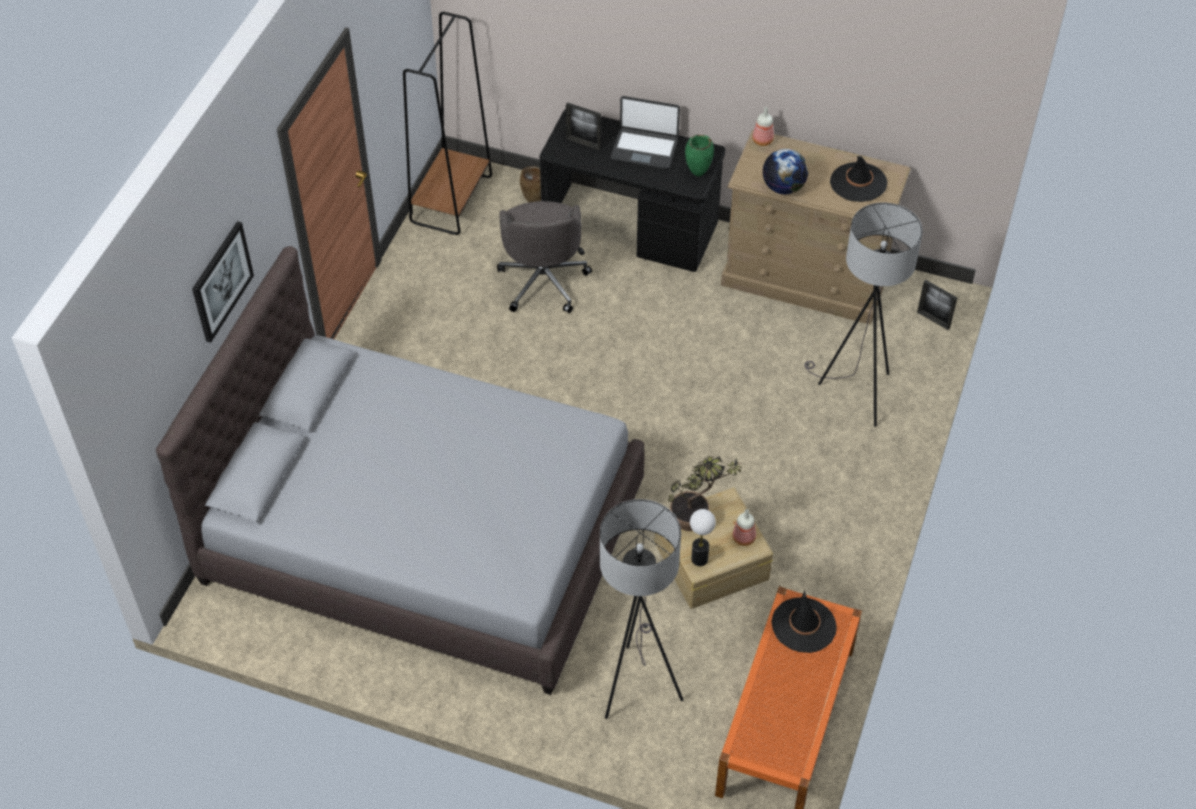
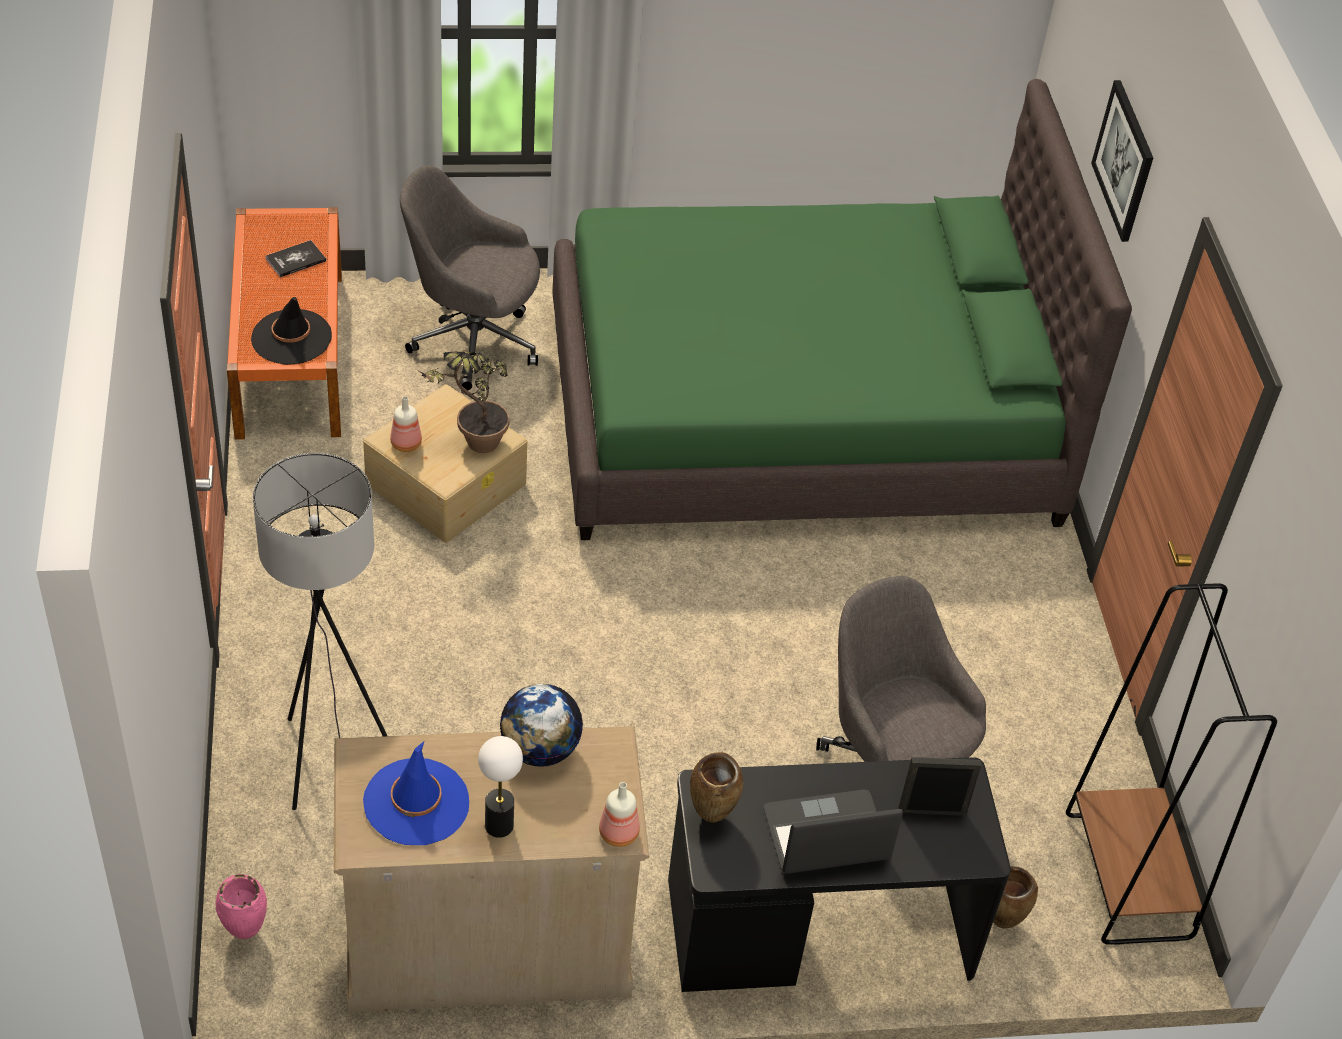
camera: 150 degrees right, 5 degrees down
(423, 533) = (801, 414): grey bed -> green bed
(636, 682) = (473, 344): grey floor lamp -> grey office chair
(697, 173) = (712, 817): green vase -> brown vase
(699, 559) = (449, 407): table lamp -> table lamp (498, 825)
(775, 707) = (295, 260): none -> book
(858, 182) = (416, 802): black hat -> blue hat
(933, 320) = (244, 933): picture frame -> pink vase

